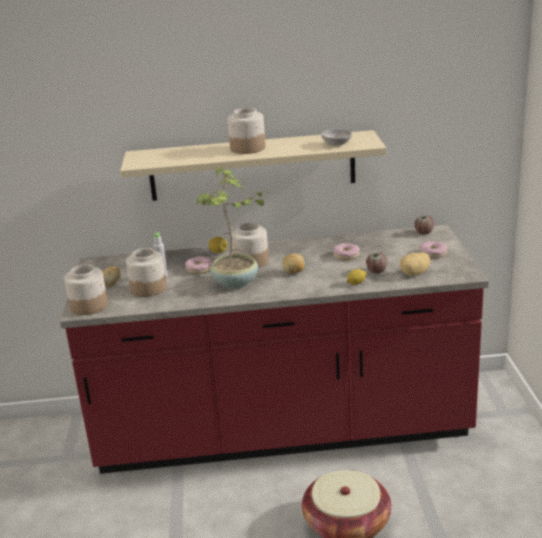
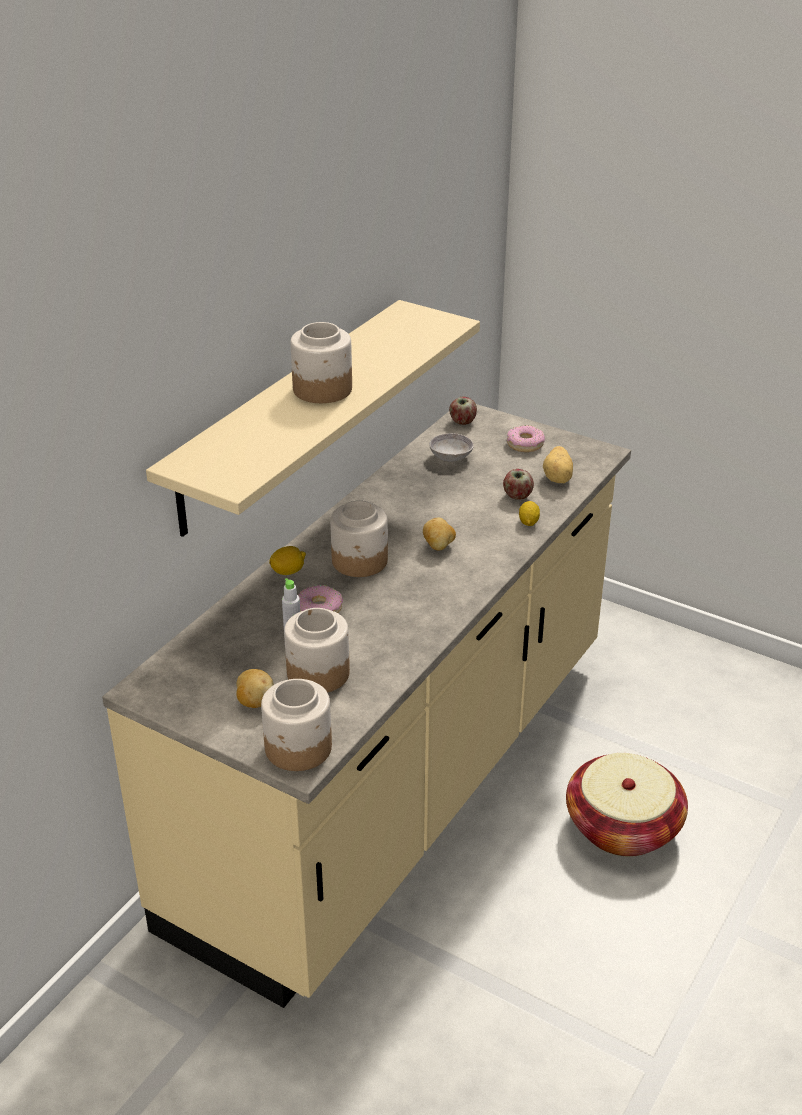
camera: 55 degrees left, 10 degrees up
(236, 283) = (407, 599): potted plant -> none
(282, 431) = (401, 783): red counter -> beige counter
(336, 144) = (415, 338): grey bowl -> grey bowl (451, 457)
(346, 255) = (446, 493): donut -> none

